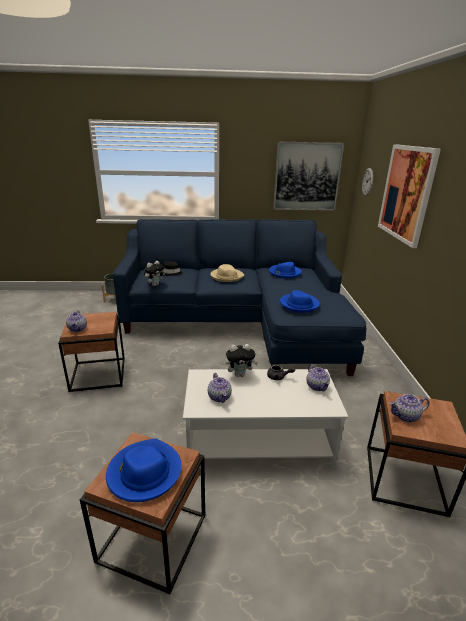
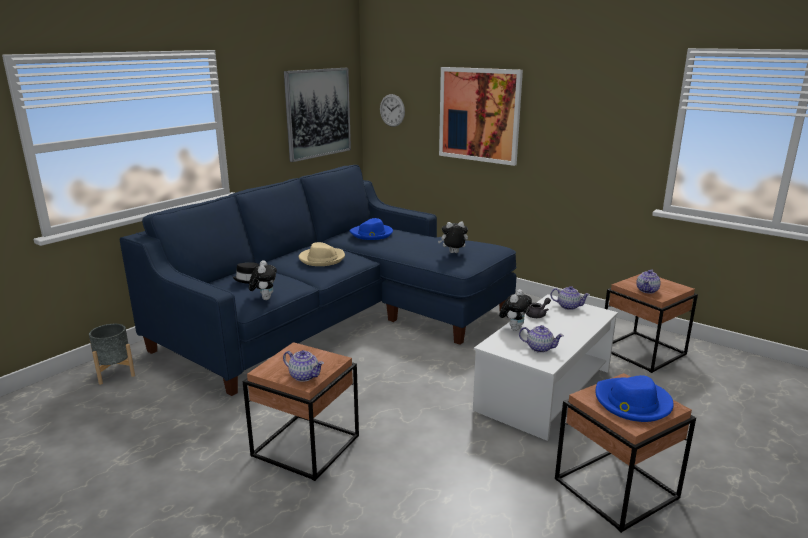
camera: 50 degrees left, 5 degrees down
(299, 304) = (453, 253): blue hat -> plush toy

